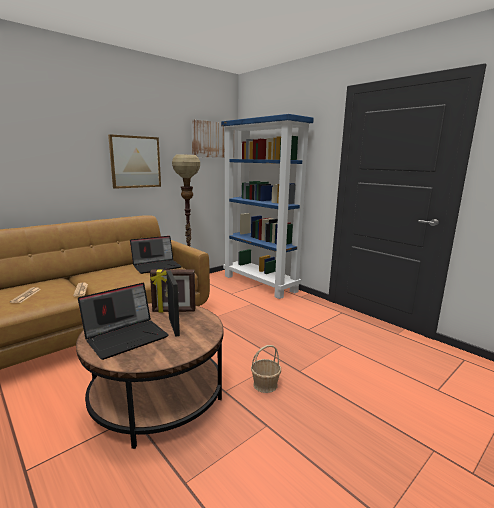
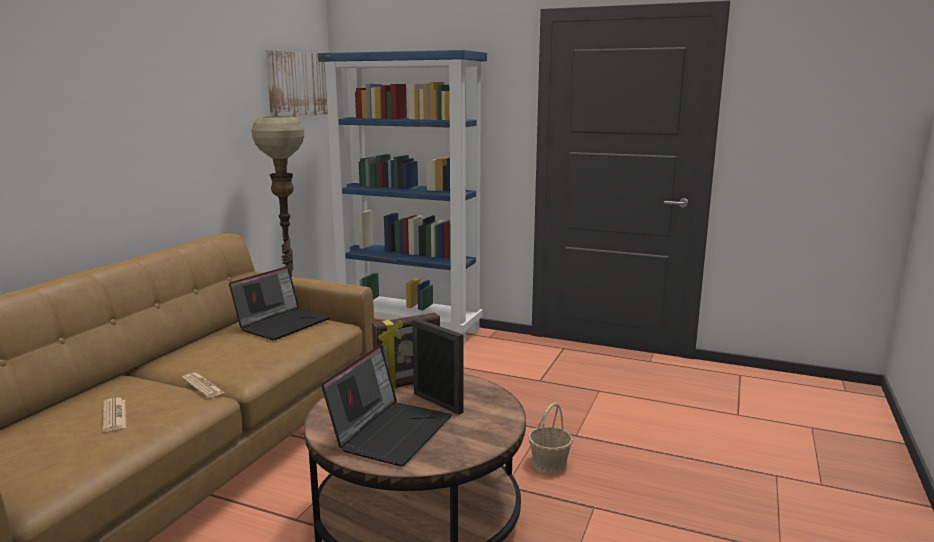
camera: 25 degrees left, 0 degrees up
(135, 162) = (188, 135): picture -> none

